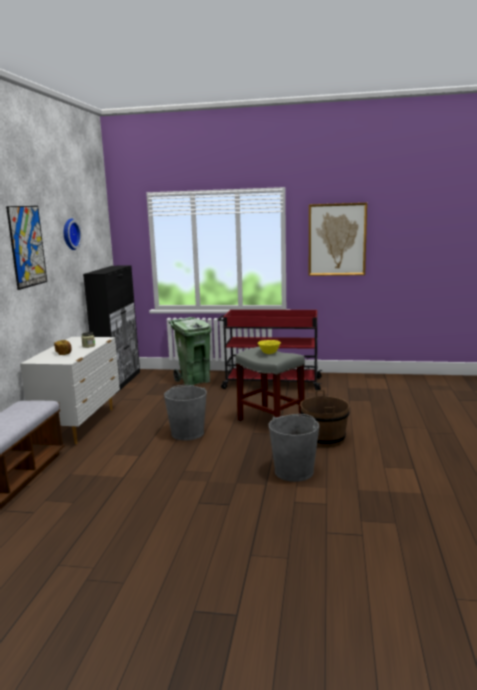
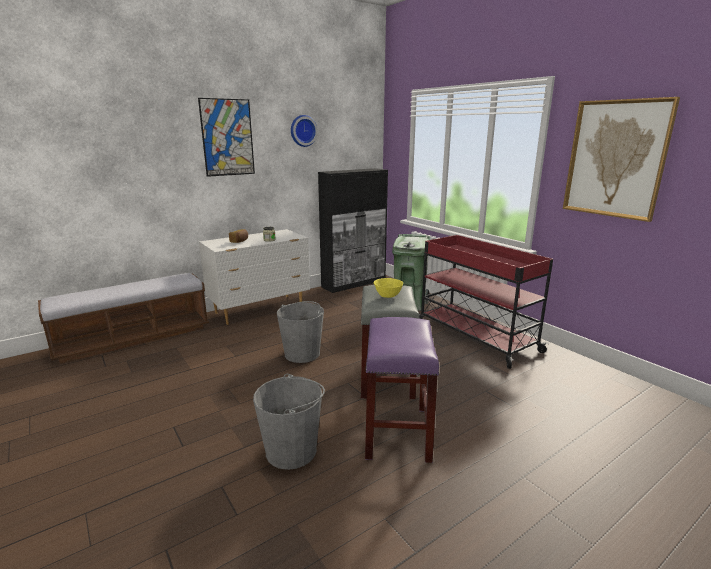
camera: 45 degrees right, 5 degrees up
(324, 439) = (396, 431): brown bucket -> purple stool

